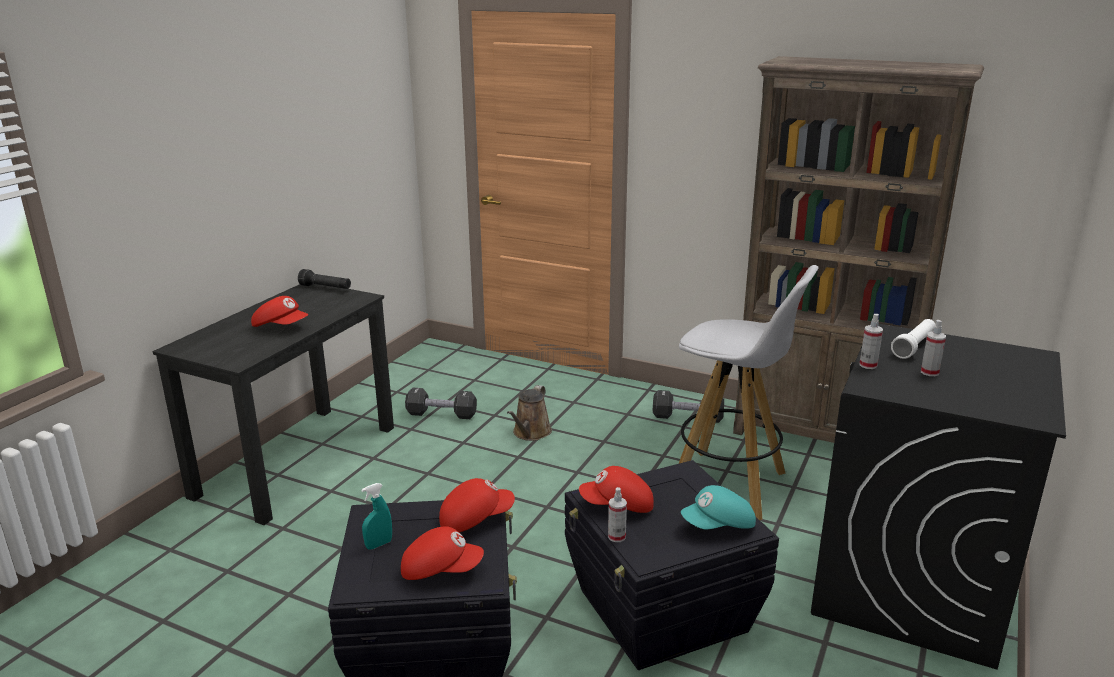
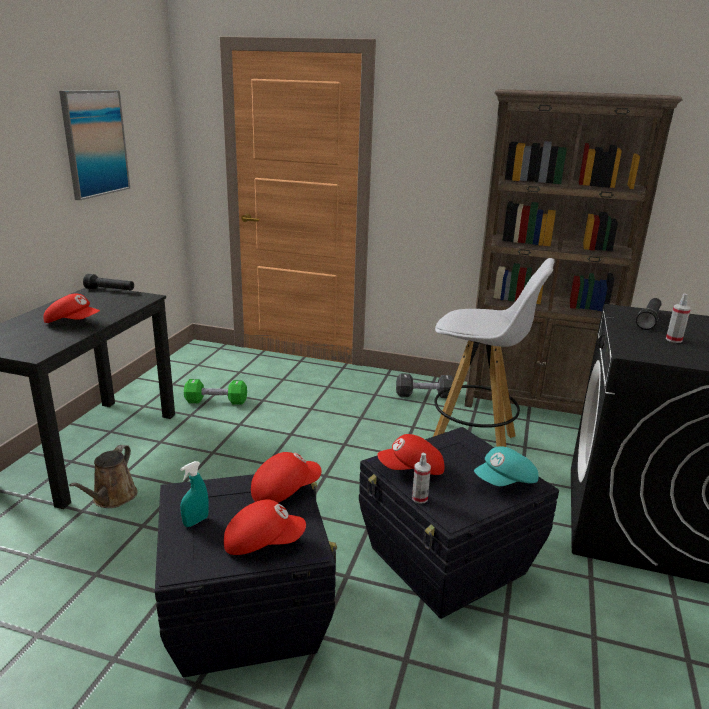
camera: 10 degrees left, 0 degrees up
(314, 126) = (95, 143): none -> picture
(441, 414) = (216, 401): black dumbbell -> green dumbbell
(530, 433) = (297, 413): brown watering can -> brown watering can (112, 498)
(868, 365) = (621, 335): spray bottle -> none
(914, 346) = (648, 320): white flashlight -> black flashlight

